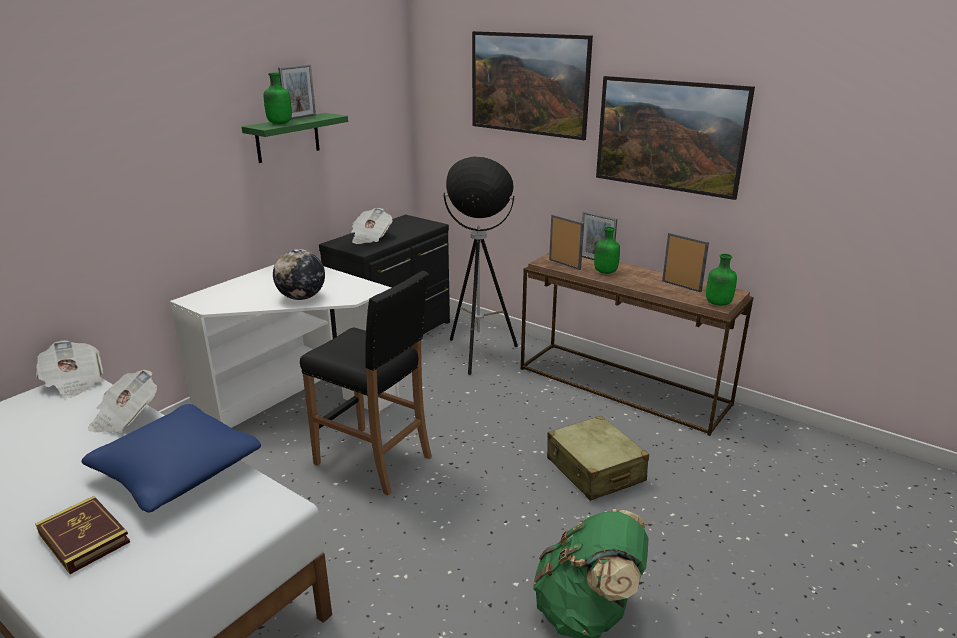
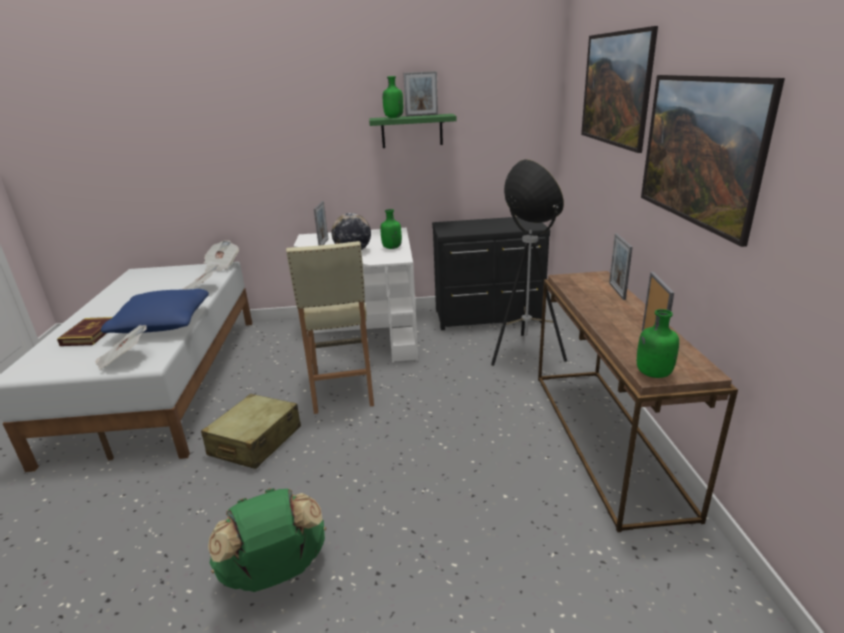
camera: 50 degrees right, 0 degrees up
(370, 238) = (471, 225): newspaper -> newspaper (124, 360)
(374, 460) = (342, 389): black stool -> beige stool
(564, 264) = (577, 285): picture frame -> picture frame (323, 243)
(595, 470) = (458, 486): beige suitcase -> beige suitcase (255, 441)
(605, 272) = (600, 303): green bottle -> green bottle (391, 248)

